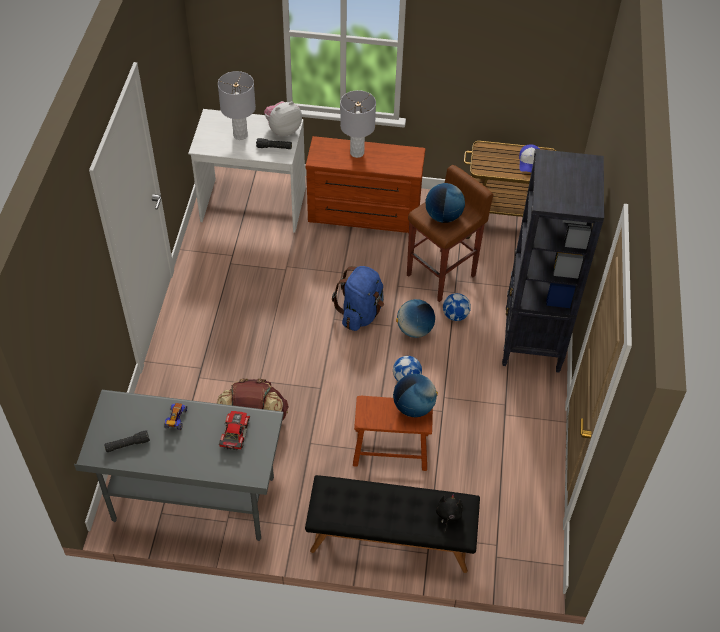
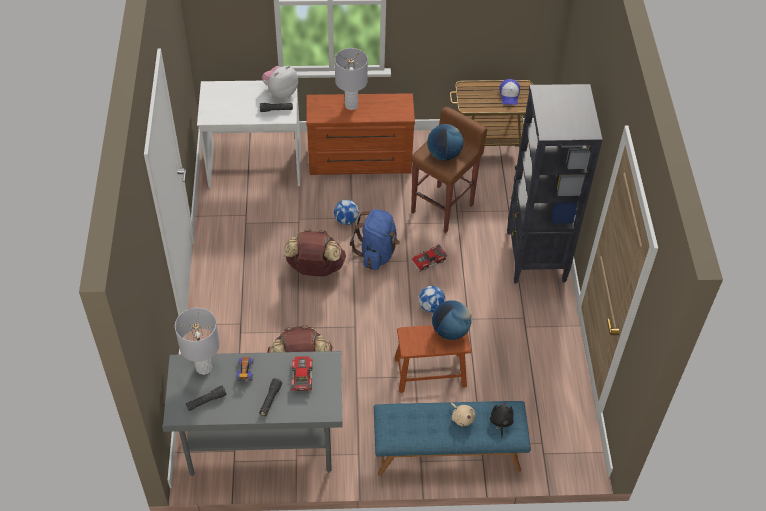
camera: 10 degrees left, 0 degrees up
(195, 453) = (270, 400): none -> black flashlight
(240, 135) = (242, 102): grey table lamp -> grey table lamp (204, 367)
(292, 321) = (315, 269): none -> brown backpack
(390, 539) = (447, 453): black bench -> blue bench
(406, 504) = (462, 418): none -> beige plush toy
(414, 330) = (429, 261): globe -> toy car
(455, 315) = (463, 243): football -> football (346, 220)

